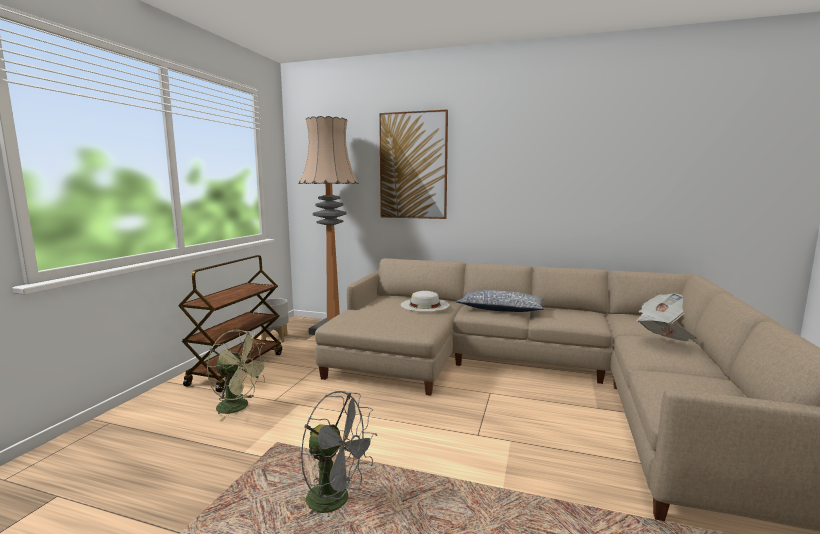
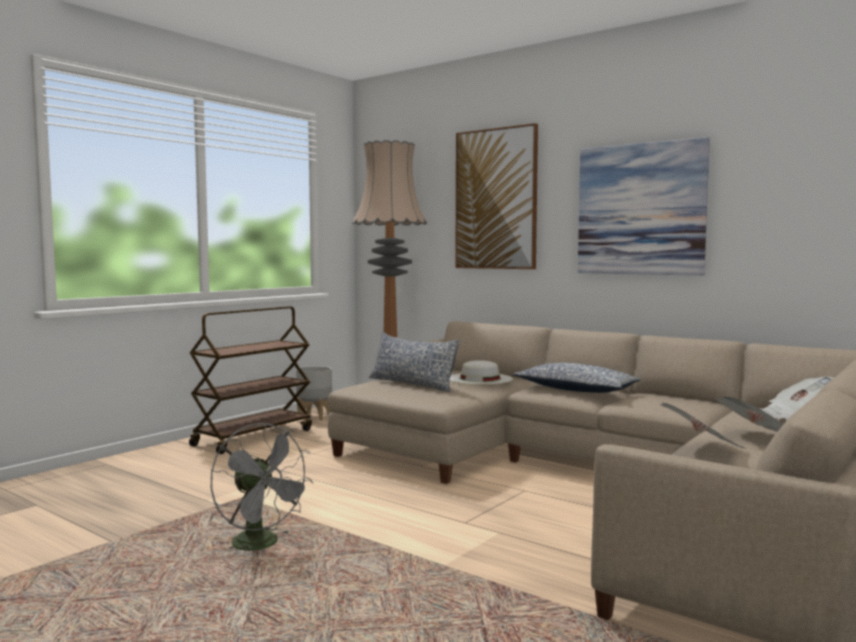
camera: 20 degrees right, 5 degrees down
(239, 407) = (229, 468): green fan -> none
(379, 314) = (412, 384): none -> pillow
(528, 177) = (640, 209): none -> picture
(654, 361) = (702, 447): none -> newspaper

